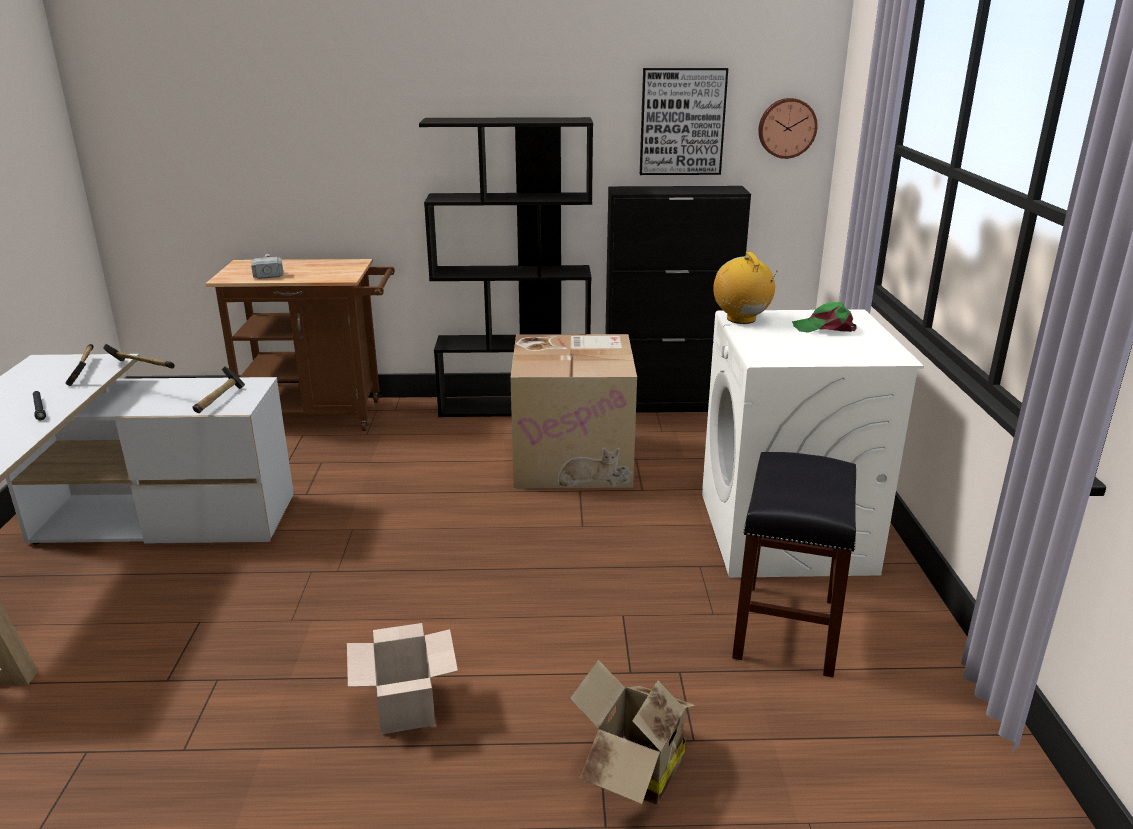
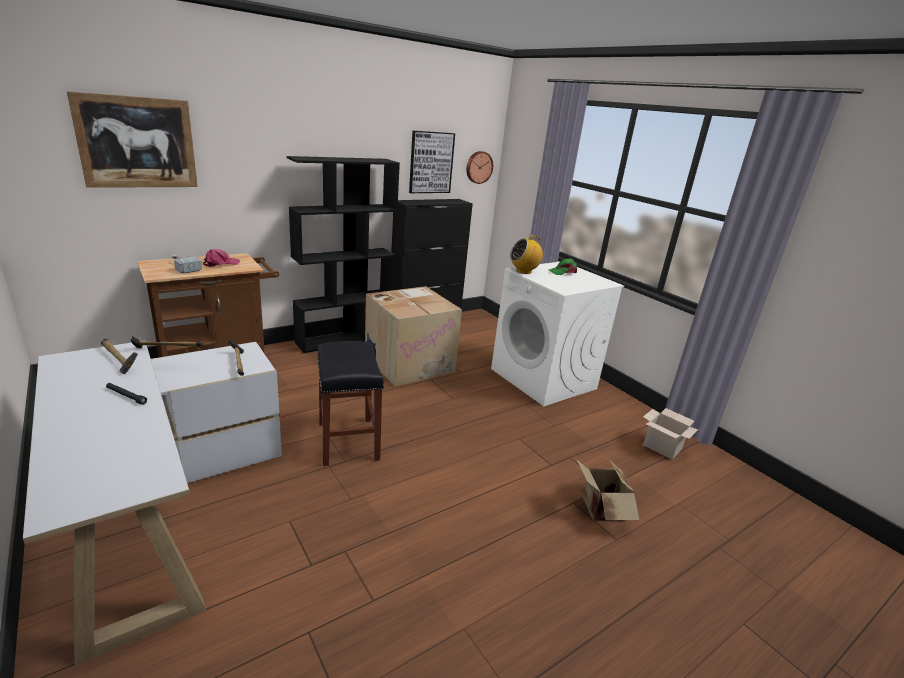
camera: 35 degrees left, 0 degrees up
(234, 107) = (137, 143): none -> picture
(317, 270) = (221, 263): none -> pink cap
(407, 708) = (472, 522): cardboard box -> cardboard box (663, 447)
(741, 319) = (524, 271): radio -> radio turned 60 degrees counterclockwise
(787, 629) = (589, 423): black stool -> black stool (349, 441)

